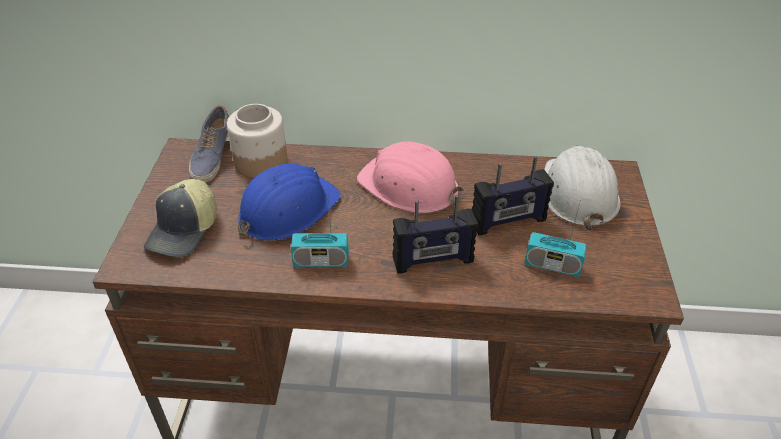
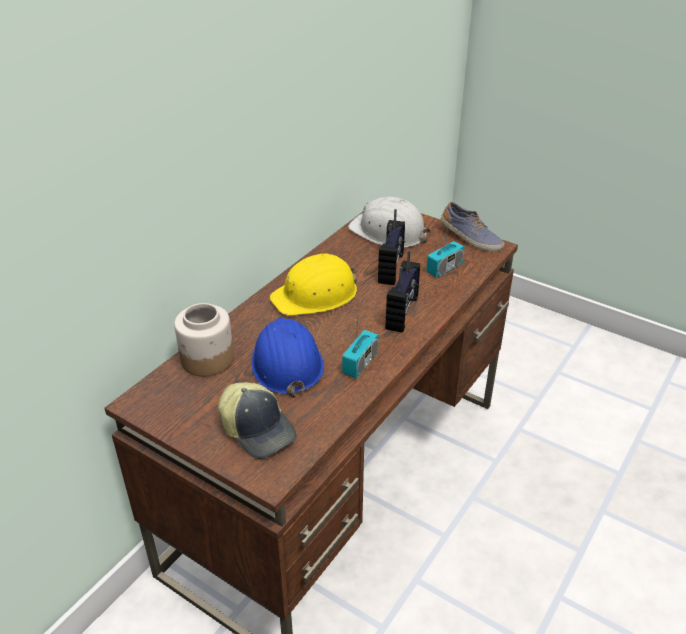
camera: 60 degrees left, 5 degrees down
(212, 156) = (168, 386): shoe -> shoe (470, 239)
(409, 186) = (316, 295): pink hard hat -> yellow hard hat

